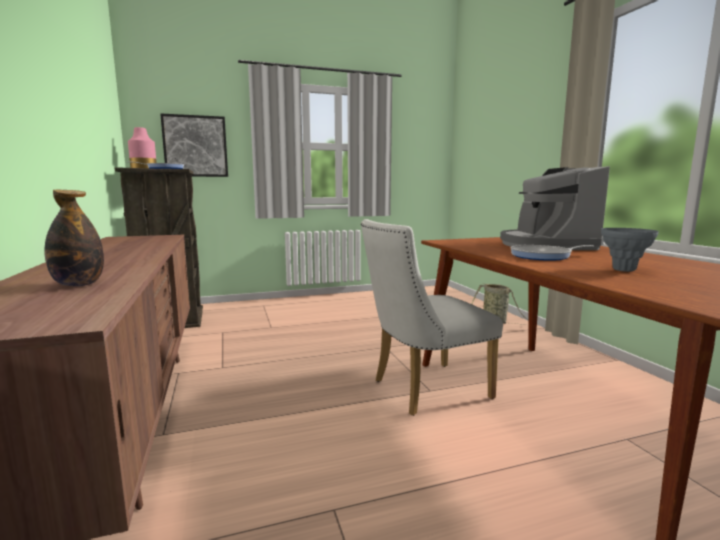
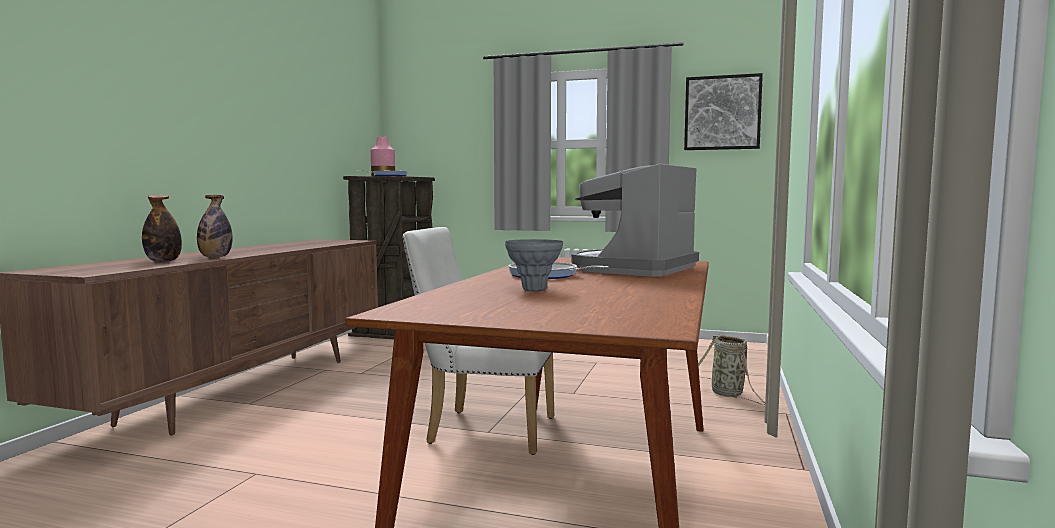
camera: 35 degrees right, 5 degrees down
(123, 270) = (215, 257): none -> bottle
(195, 146) = (444, 151): picture -> picture (722, 113)

